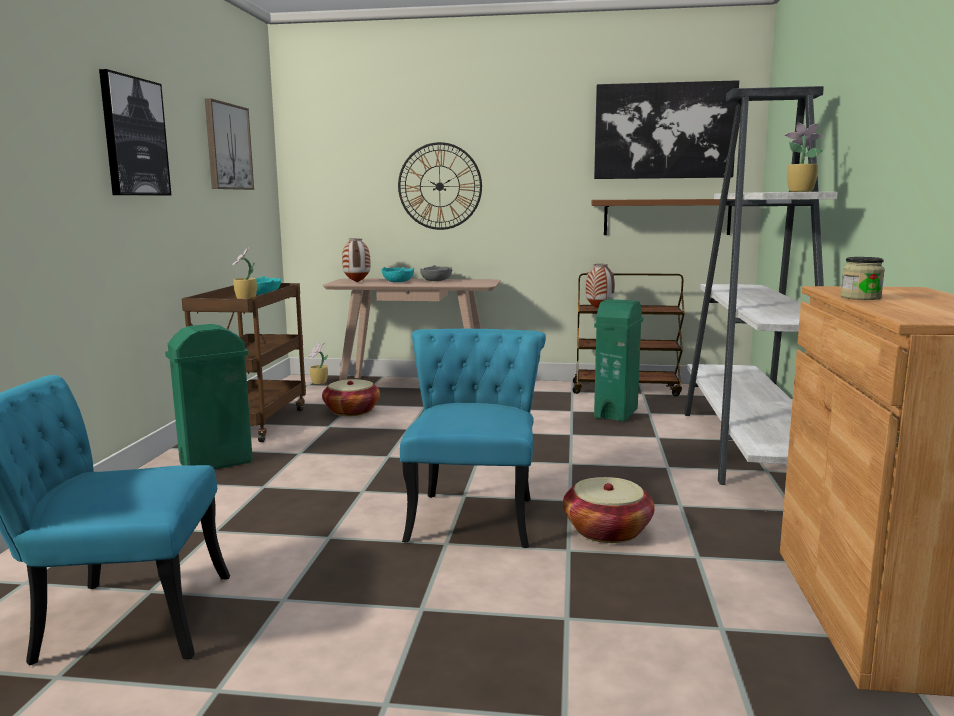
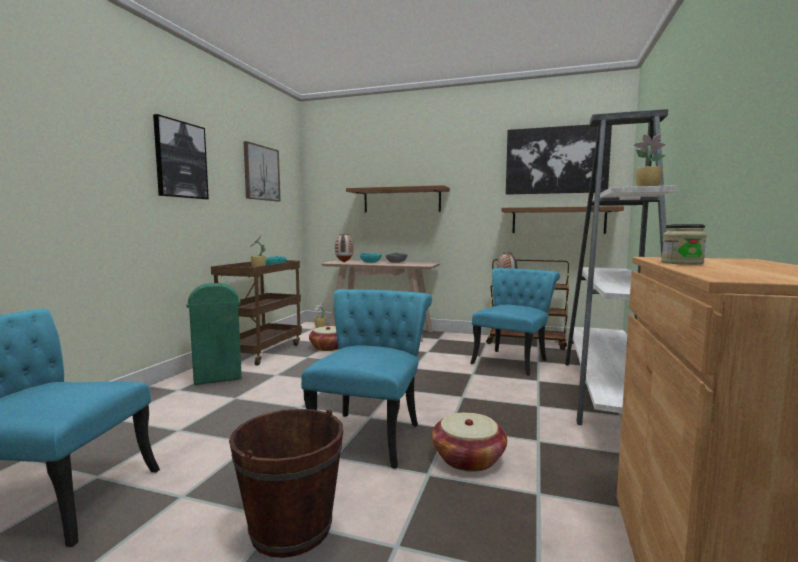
camera: 10 degrees right, 5 degrees down
(439, 186) = (401, 200): wall clock -> brown shelf
(440, 615) = (291, 528): none -> brown bucket
(616, 413) = (513, 360): green trash can -> turquoise chair

